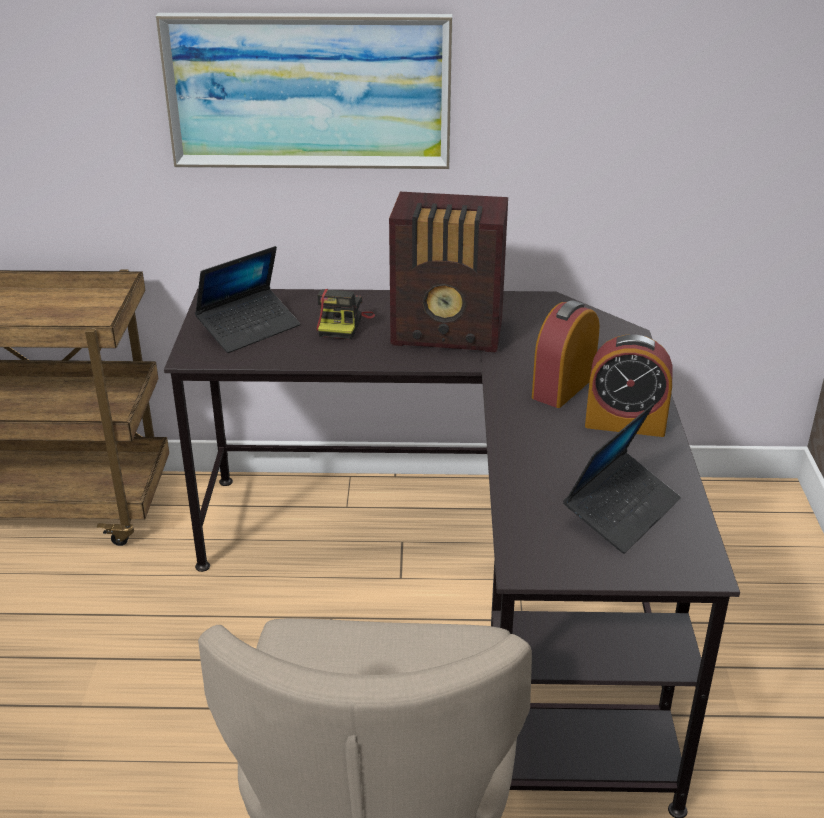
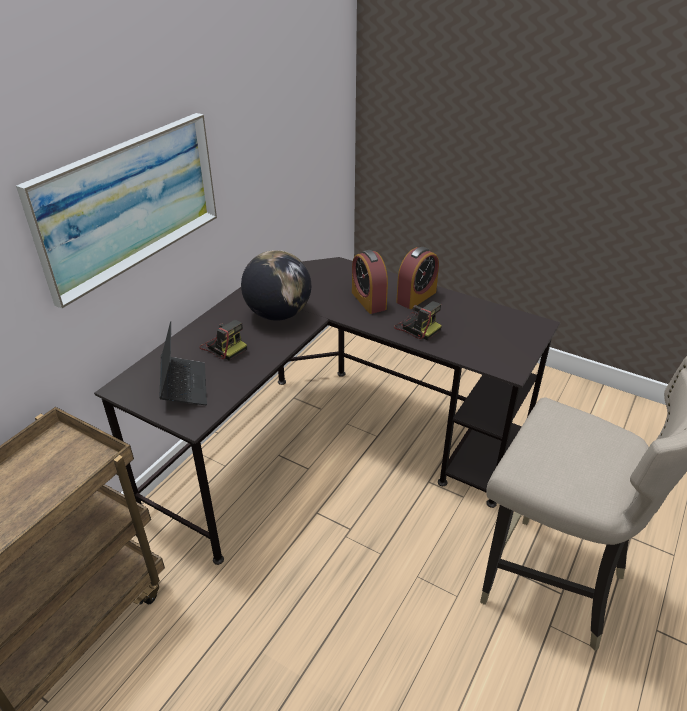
camera: 60 degrees left, 5 degrees up
(449, 334) = (278, 314): radio -> globe
(543, 446) = (417, 327): none -> camera
(621, 511) = (485, 327): laptop -> none

